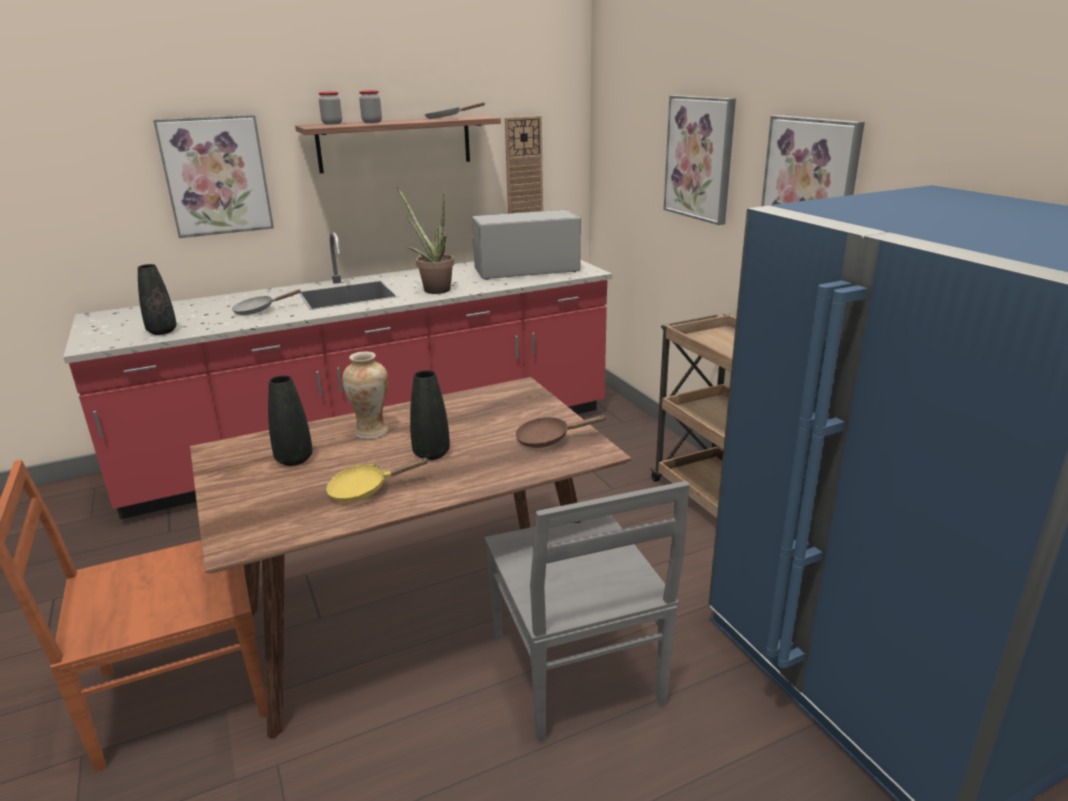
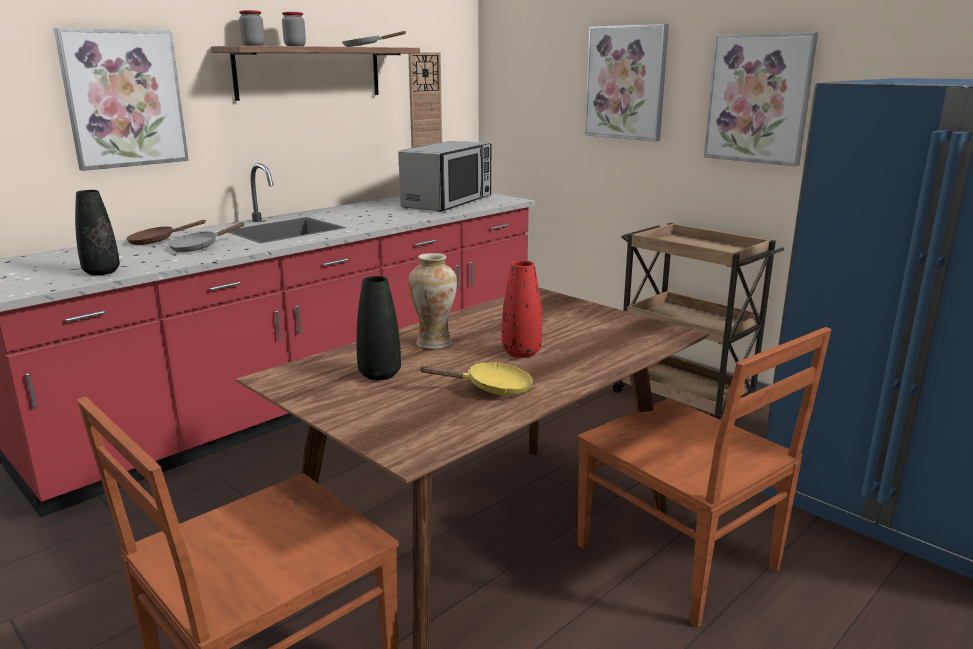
camera: 20 degrees left, 5 degrees down
(365, 490) = (492, 388): yellow frying pan -> yellow frying pan turned 150 degrees counterclockwise
(431, 454) = (521, 353): black vase -> red vase
(433, 289) = (374, 220): potted plant -> none
(526, 270) = (448, 202): microwave -> microwave turned 150 degrees clockwise
(548, 439) = (617, 329): brown frying pan -> brown frying pan (157, 241)
(576, 672) = (680, 560): grey chair -> brown chair

